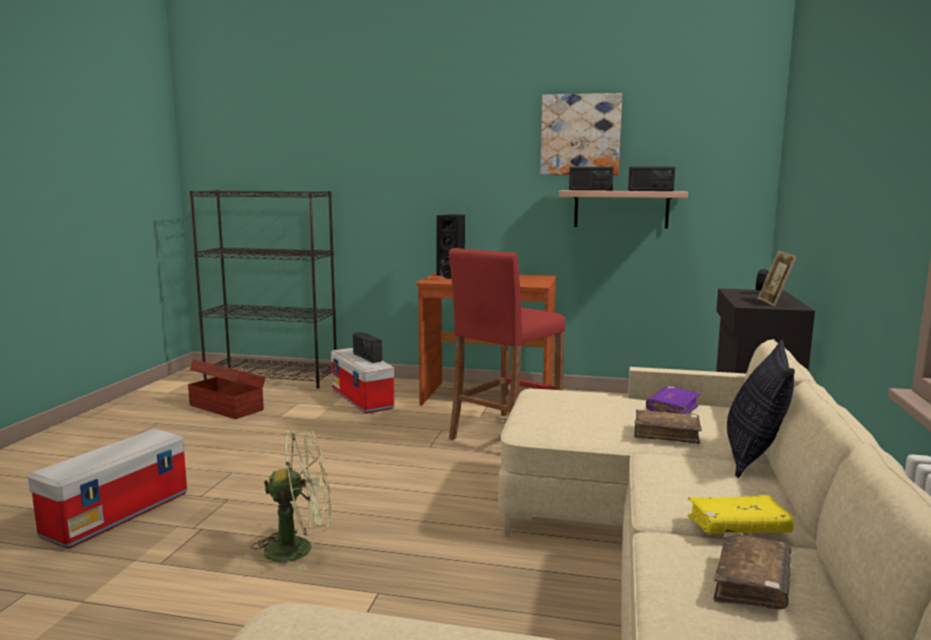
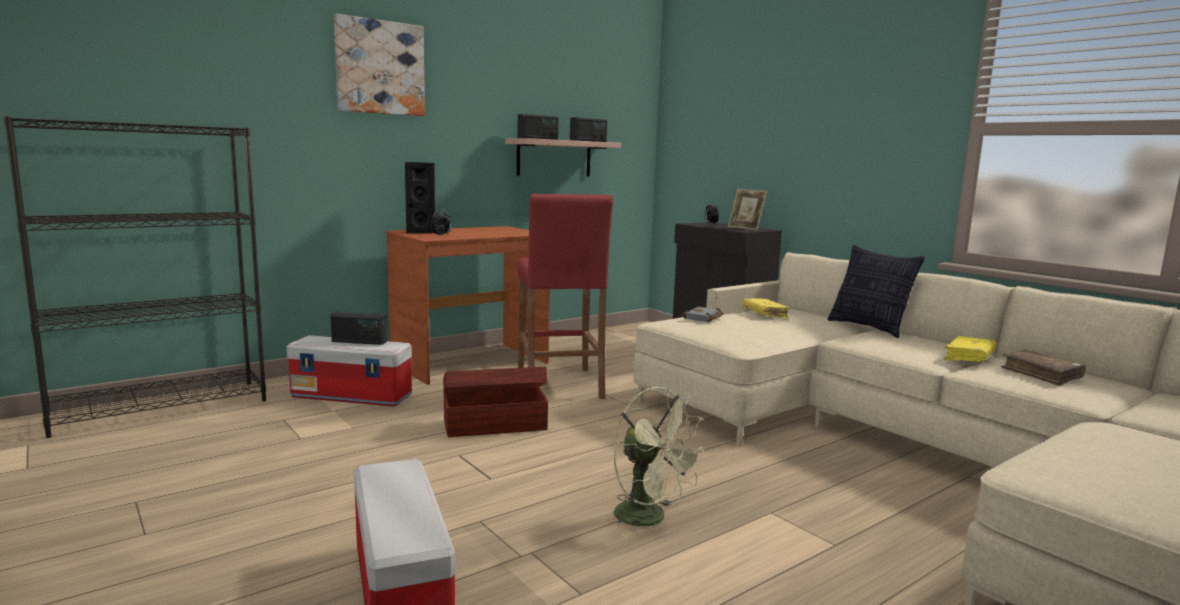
camera: 50 degrees left, 0 degrees up
(227, 407) = (194, 452): brown storage box -> brown storage box (494, 424)
(299, 548) = (650, 518): green fan -> green fan turned 105 degrees clockwise
(580, 135) = (520, 82): picture -> picture (380, 67)
(588, 397) = (703, 318): none -> grey book
(666, 434) = (807, 327): brown book -> none
(672, 410) = (765, 314): purple book -> yellow book

